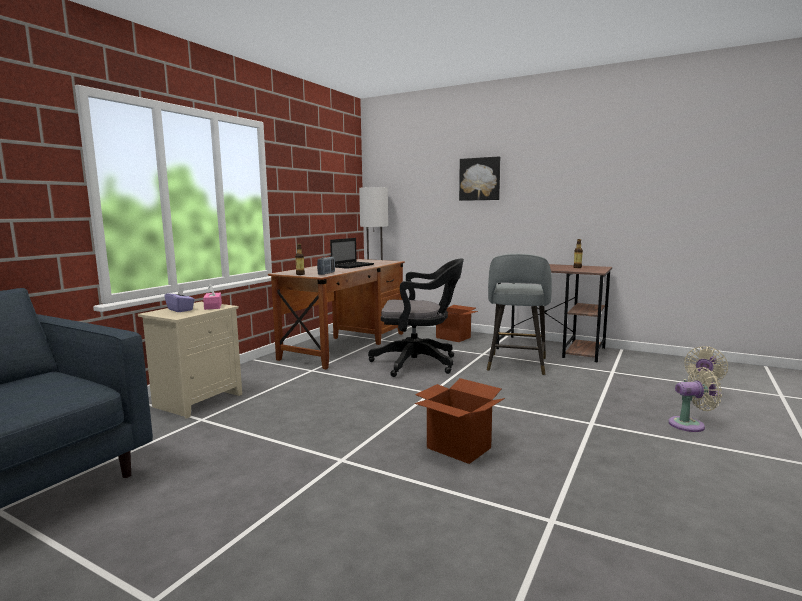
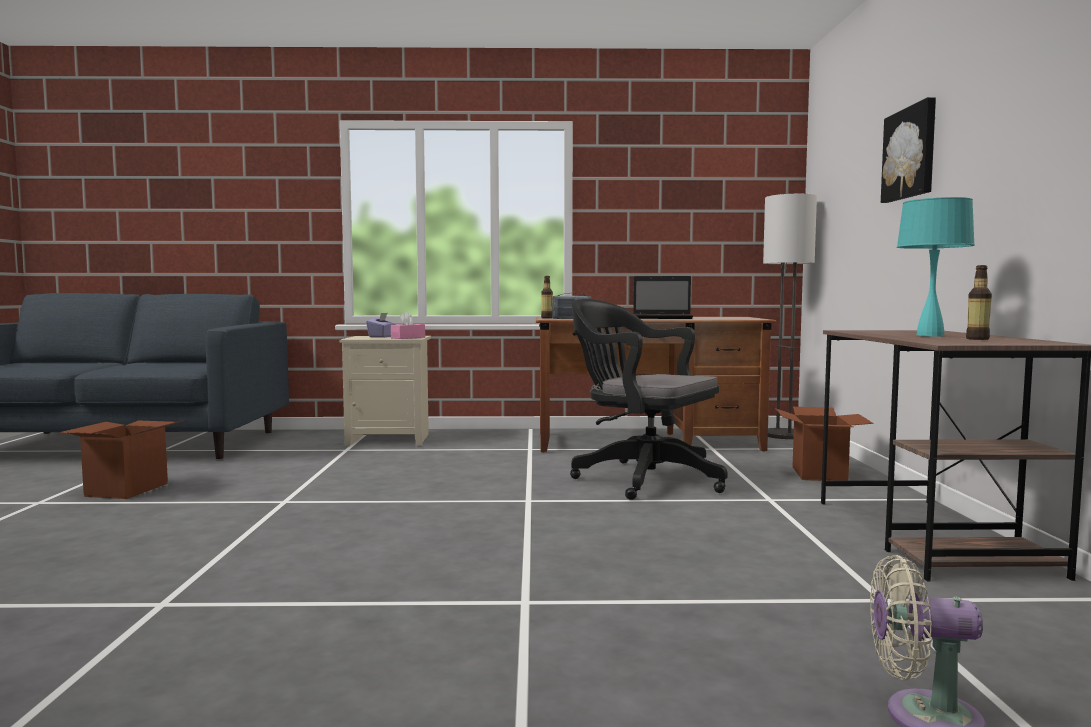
camera: 60 degrees right, 5 degrees down
(419, 363) = (642, 478): black office chair -> black office chair turned 150 degrees clockwise
(458, 448) = (349, 537): cardboard box -> cardboard box (127, 489)
(516, 365) = (753, 525): grey stool -> none
(553, 267) = (931, 335): none -> turquoise table lamp
(690, 424) = (631, 696): beige fan -> none

